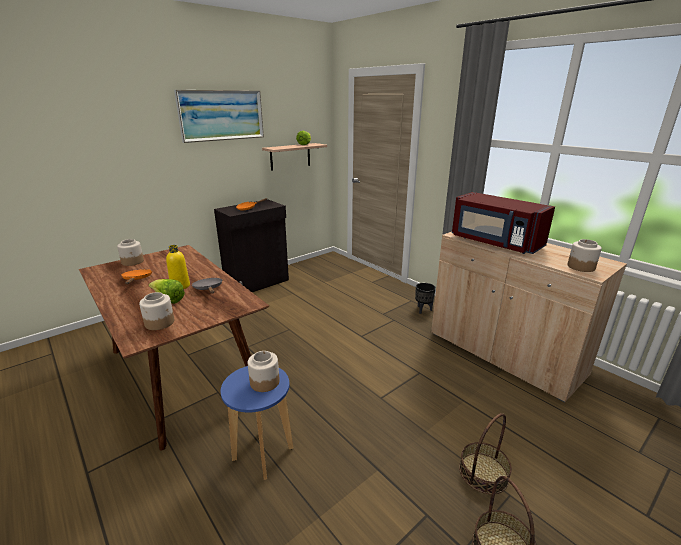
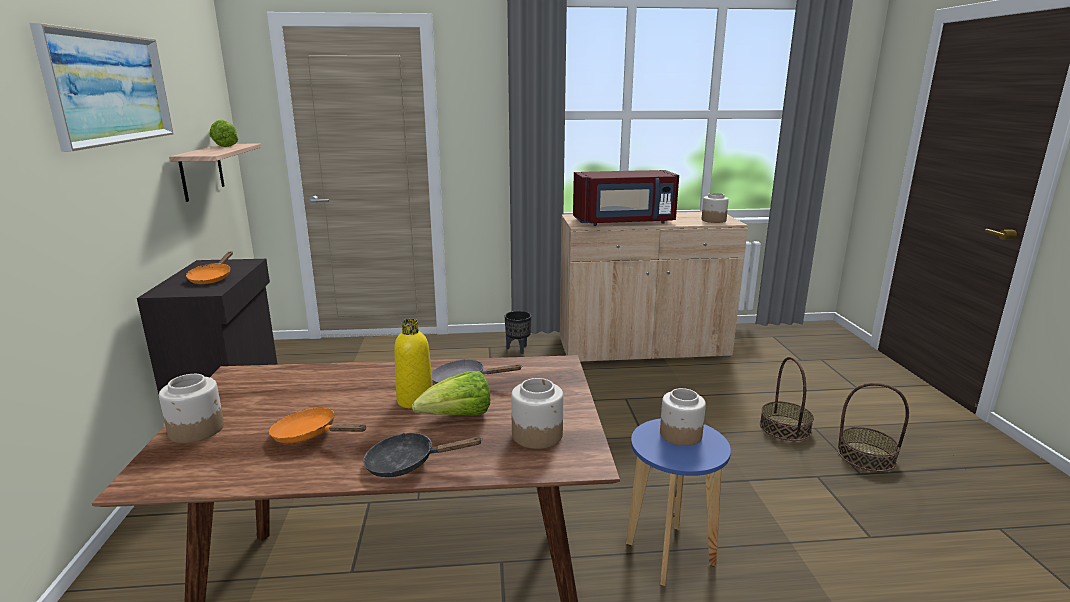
camera: 55 degrees left, 5 degrees down
(120, 304) = (408, 463): none -> black frying pan

